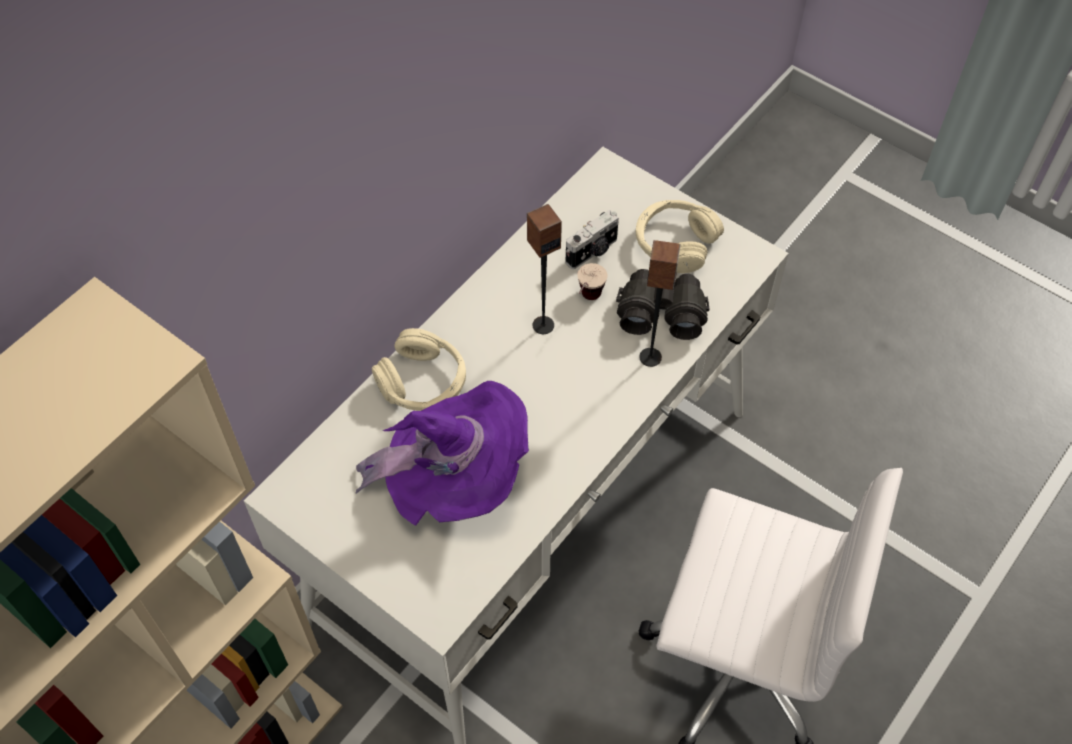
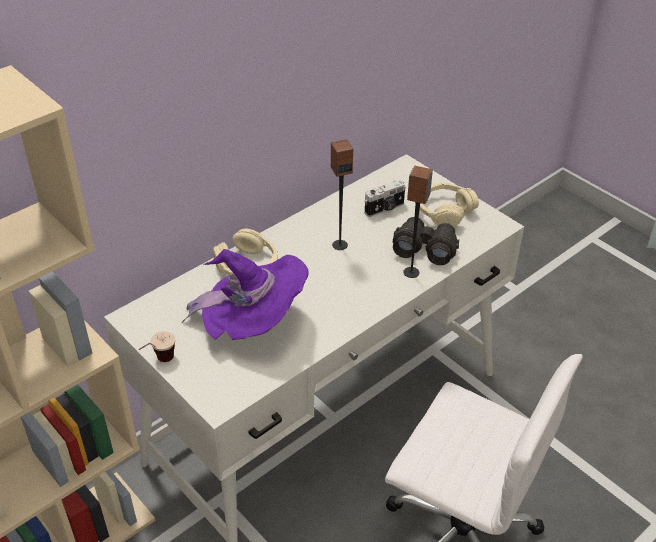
camera: 10 degrees right, 15 degrees down
(587, 302) = (374, 236): cup -> cup (159, 363)

